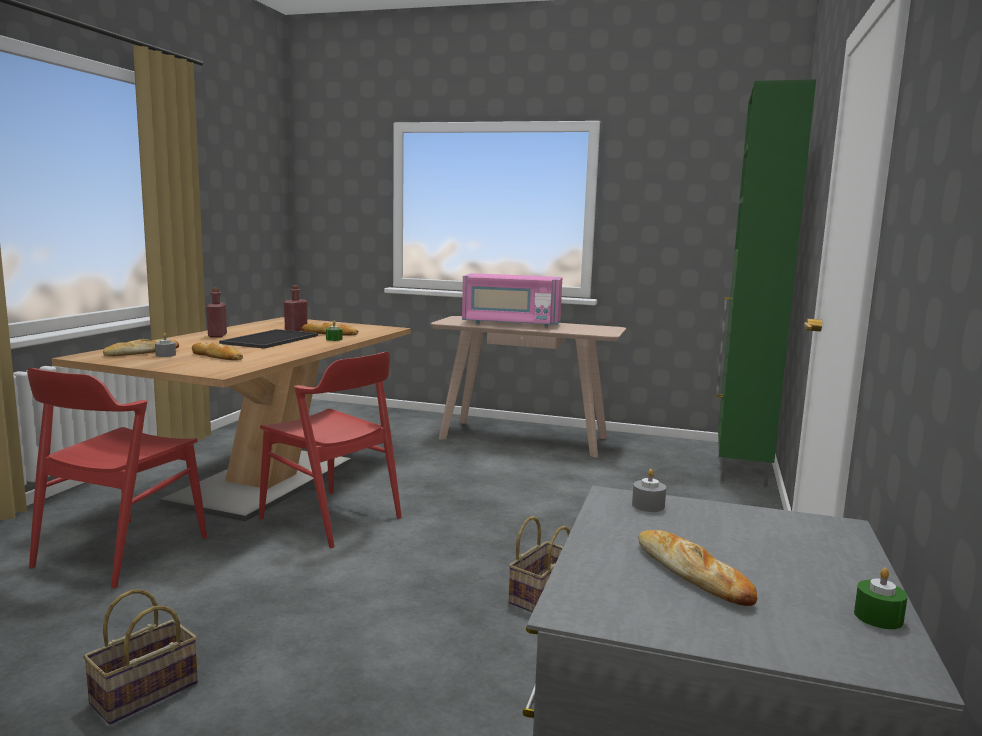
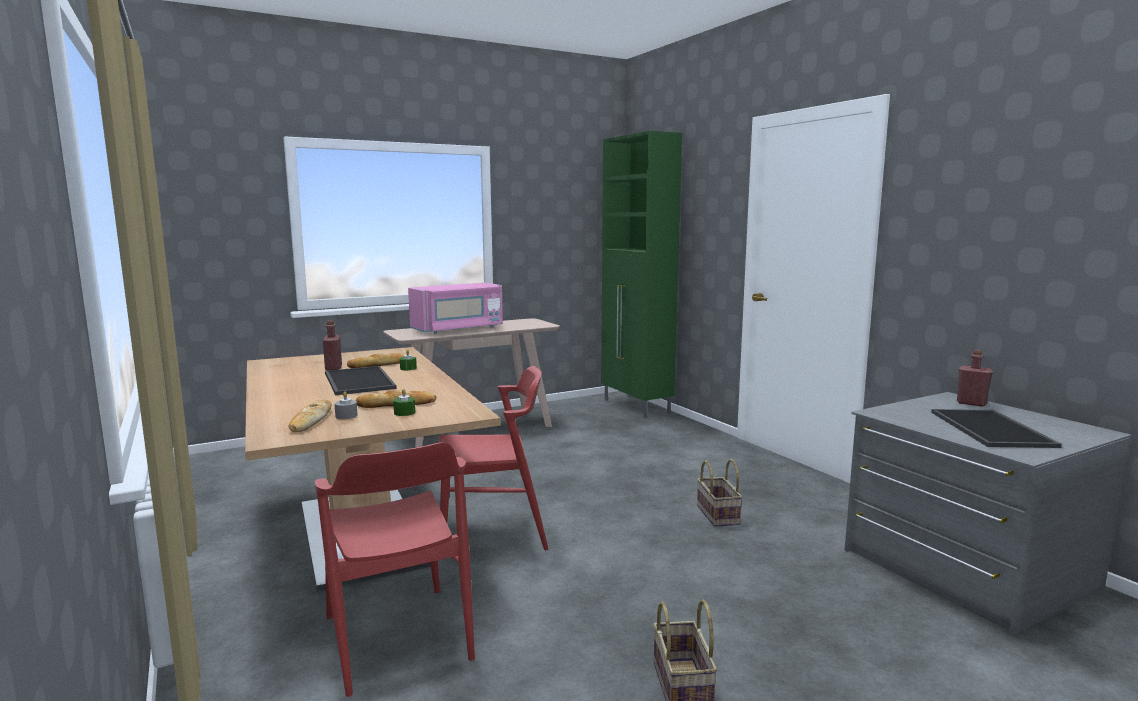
camera: 45 degrees left, 0 degrees up
(217, 335) = (290, 389): red bottle -> red bottle (971, 403)
(648, 505) = (896, 411): grey candle -> none
(692, 573) = (993, 429): bread -> tray
(878, 617) = (1054, 421): green candle -> green candle (404, 412)

